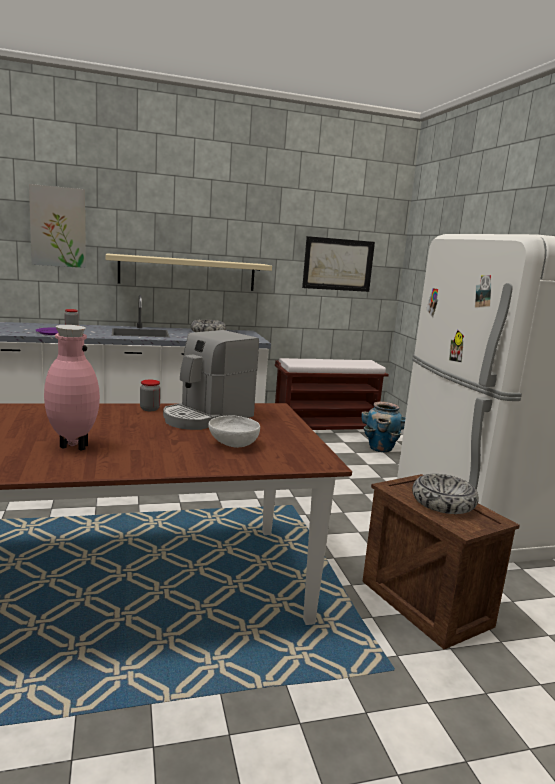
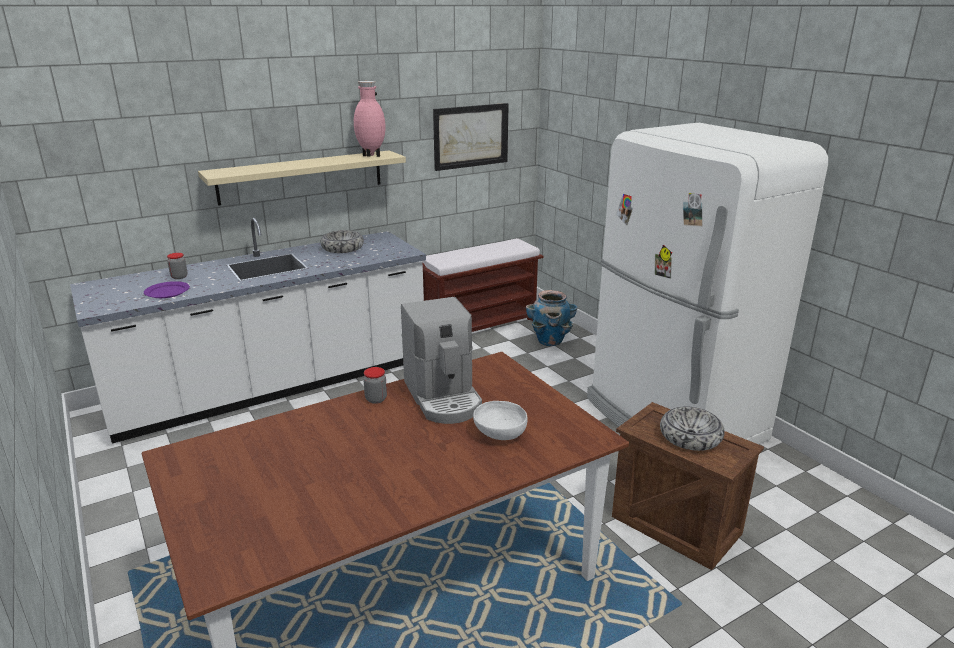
camera: 15 degrees left, 10 degrees up
(58, 227) = (129, 148): picture -> none
(72, 446) = (349, 483): pink vase -> pink vase (371, 156)
(207, 417) = (443, 397): coffee machine -> coffee machine turned 45 degrees counterclockwise

